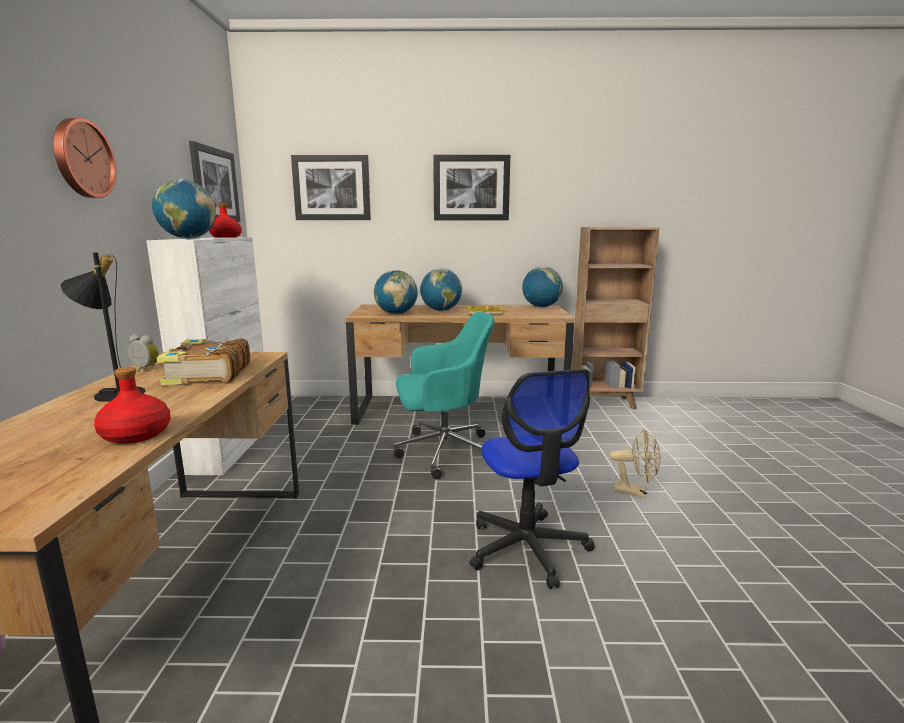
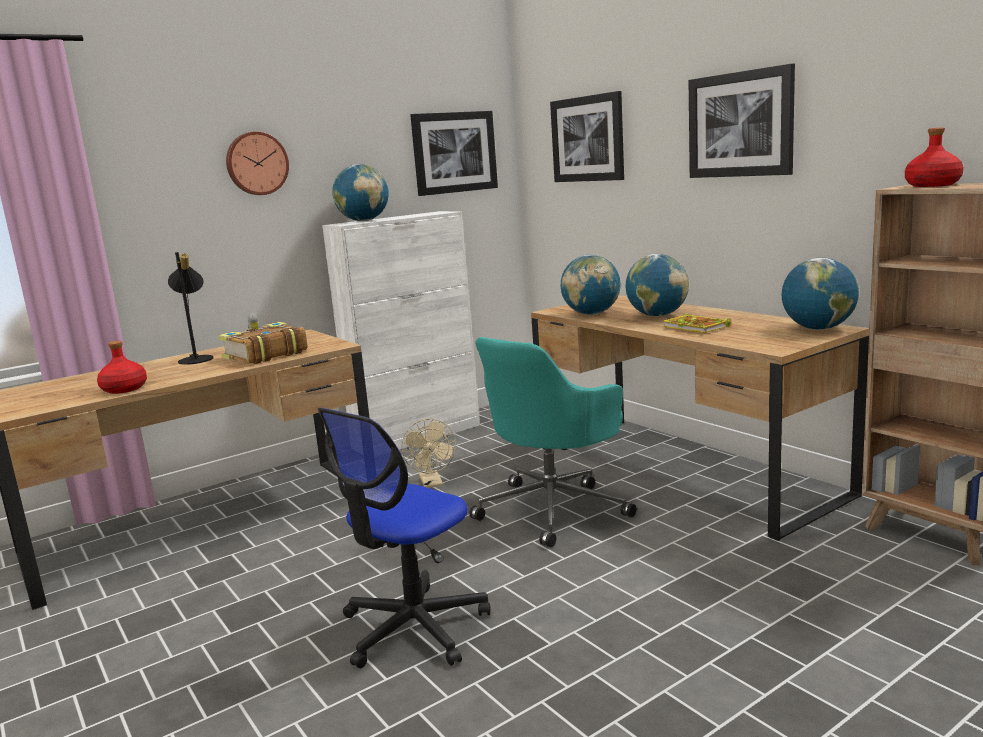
camera: 55 degrees right, 0 degrees up
(226, 237) = (430, 213): red bottle -> red bottle (932, 185)
(443, 452) = (554, 509): turquoise office chair -> turquoise office chair turned 90 degrees clockwise
(635, 492) = (645, 653): beige fan -> beige fan (432, 483)

